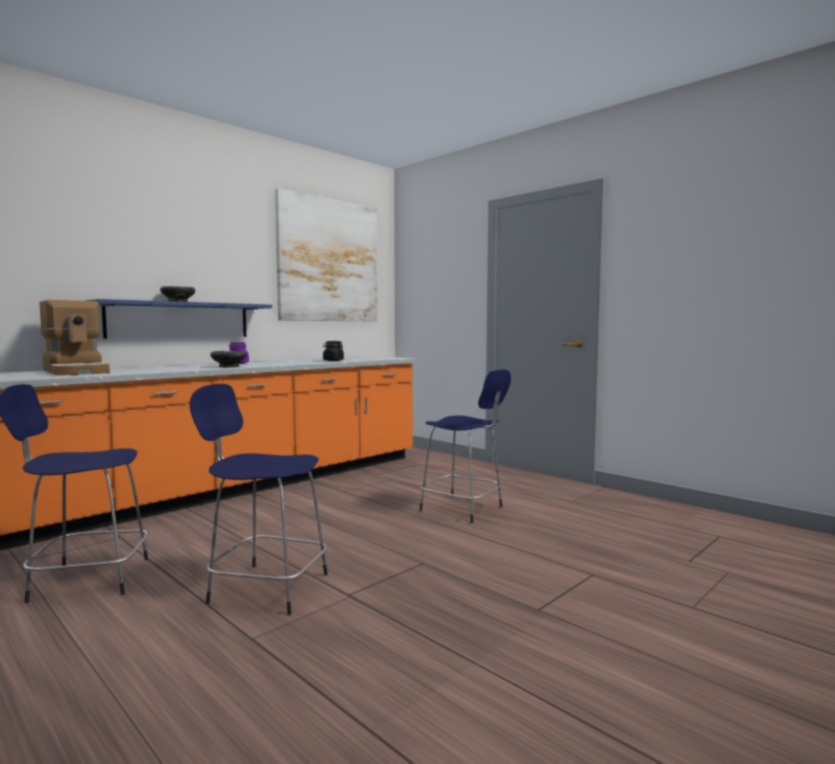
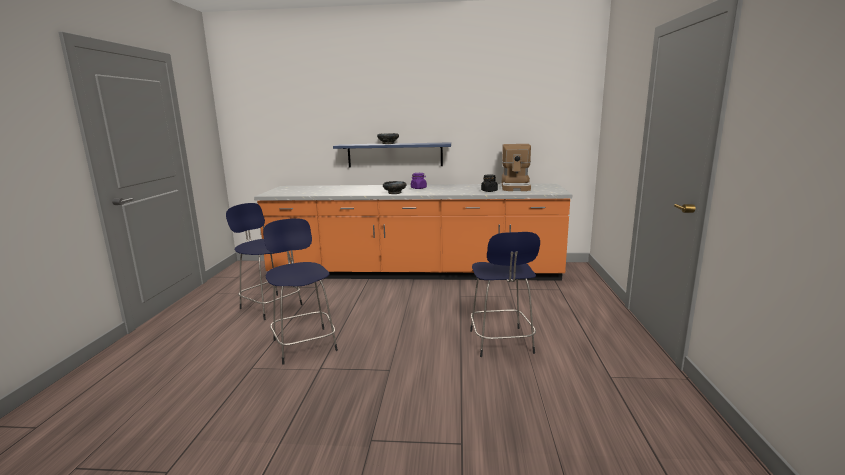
camera: 50 degrees right, 10 degrees up
(77, 371) = (319, 189): coffee machine -> coffee machine (516, 187)
(329, 260) = (522, 100): picture -> none

